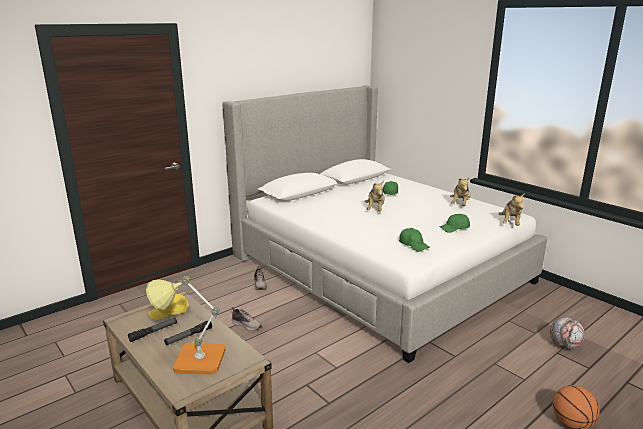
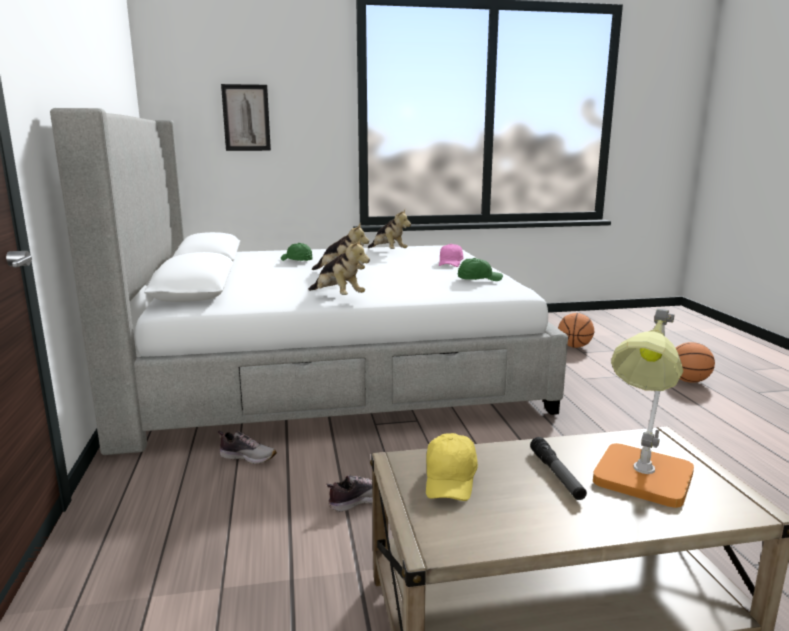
camera: 60 degrees left, 5 degrees down
(153, 332) = (517, 509): flashlight -> none
(419, 88) = (246, 118): none -> picture
(455, 228) = (450, 263): green cap -> pink cap
(510, 223) = (464, 251): plush toy -> plush toy (338, 297)
(564, 346) = (574, 346): football -> basketball

